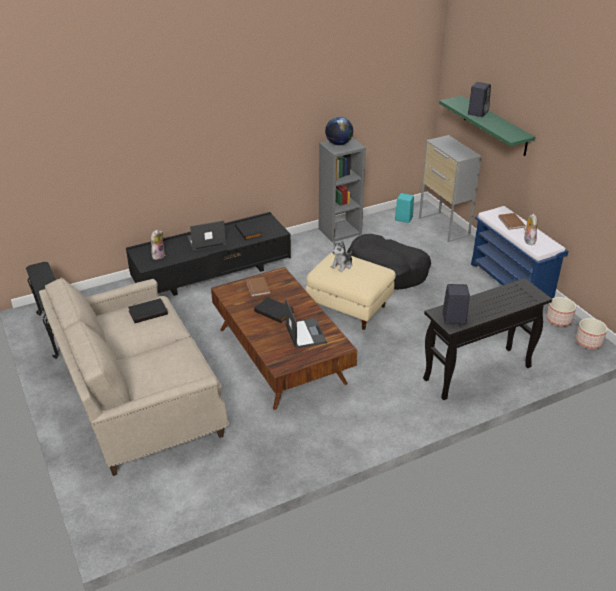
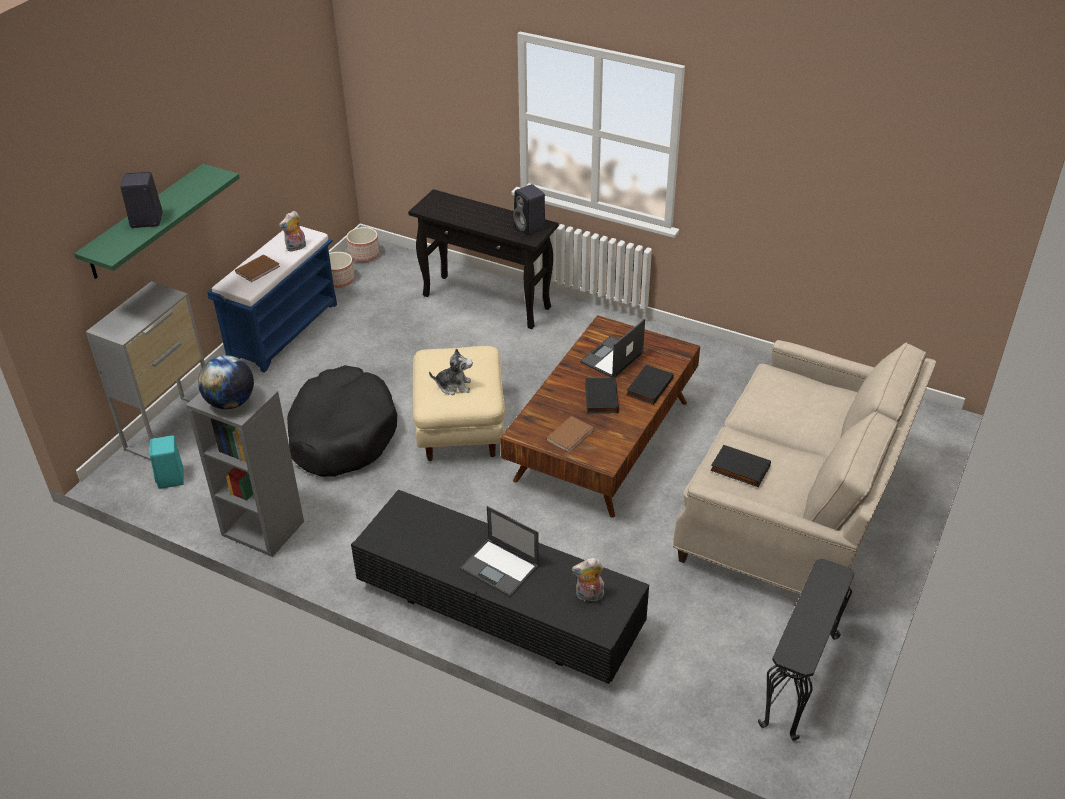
camera: 125 degrees left, 5 degrees up
(249, 231) = (430, 535): black book -> black book (648, 386)

